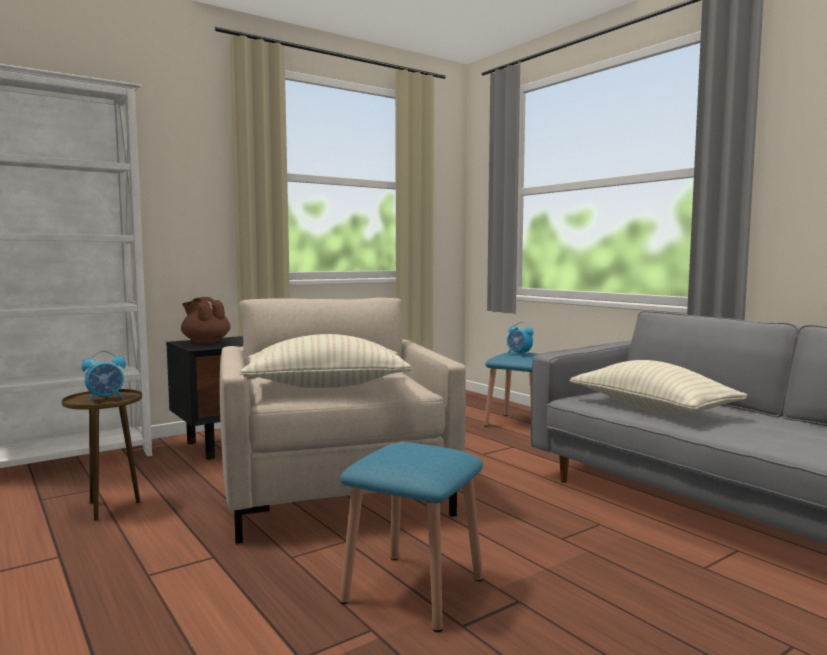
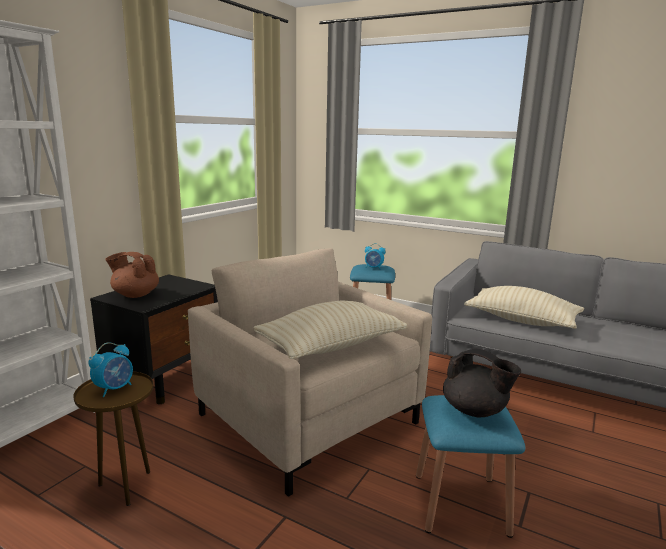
camera: 25 degrees left, 10 degrees up
(416, 453) = (475, 411): none -> black teapot

